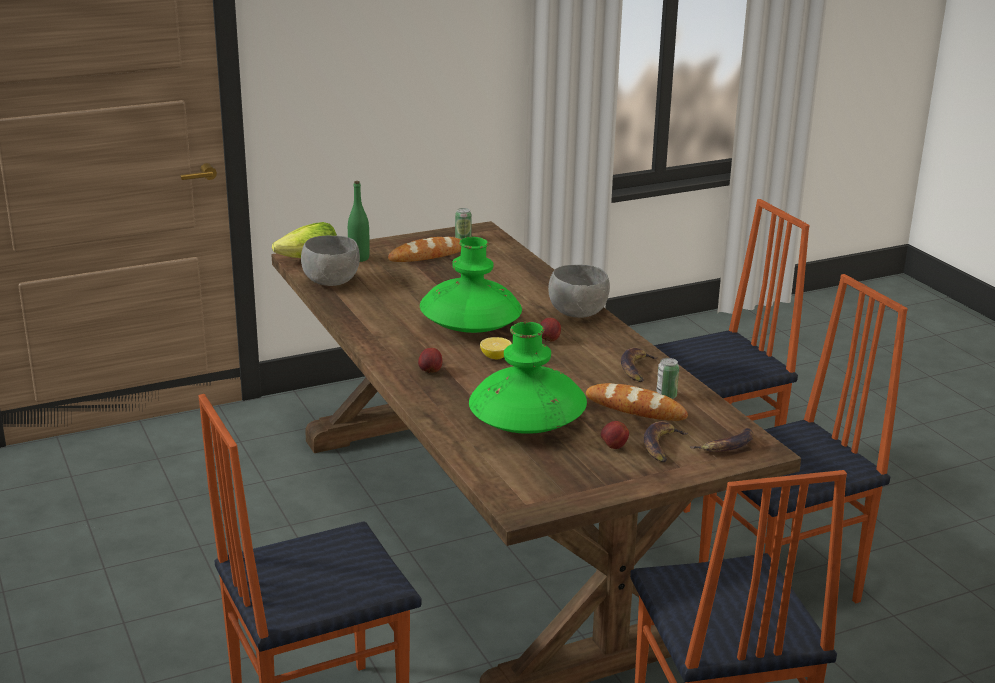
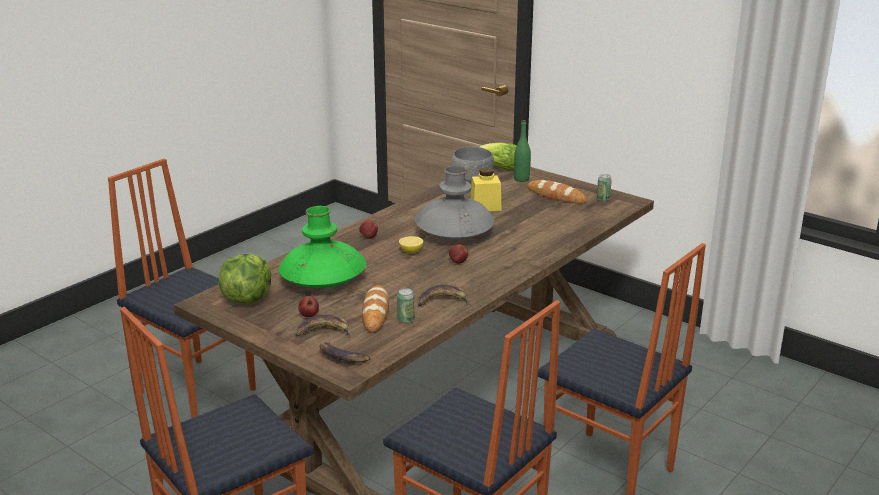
camera: 65 degrees right, 0 degrees up
(414, 293) = (485, 206): none -> yellow jar
(470, 325) = (454, 233): green vase -> grey vase
(535, 477) = (247, 298): none -> lettuce
(578, 313) = (518, 262): grey bowl -> none

